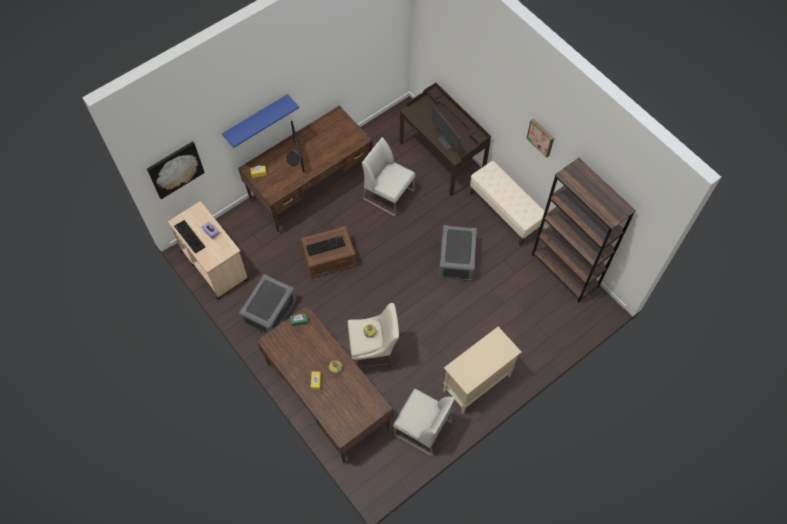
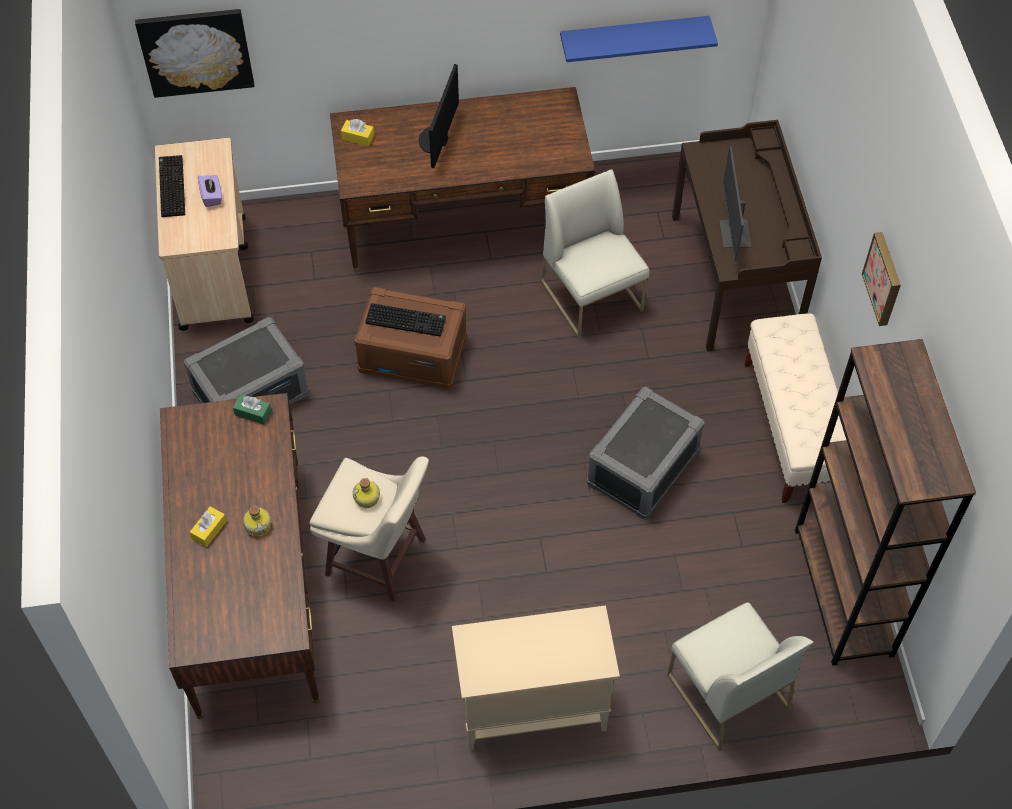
camera: 30 degrees right, 5 degrees down
(256, 119) = (385, 29): blue shelf -> blue shelf (633, 37)
(422, 428) = (377, 735): white chair -> white chair (727, 691)

